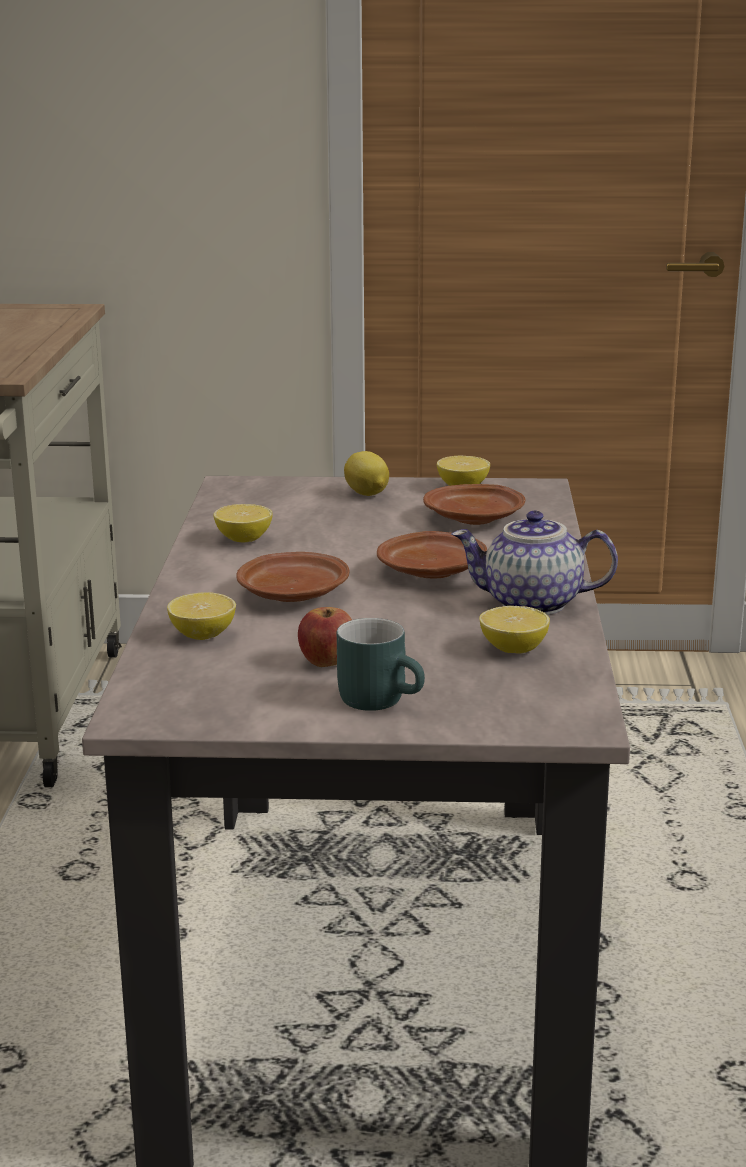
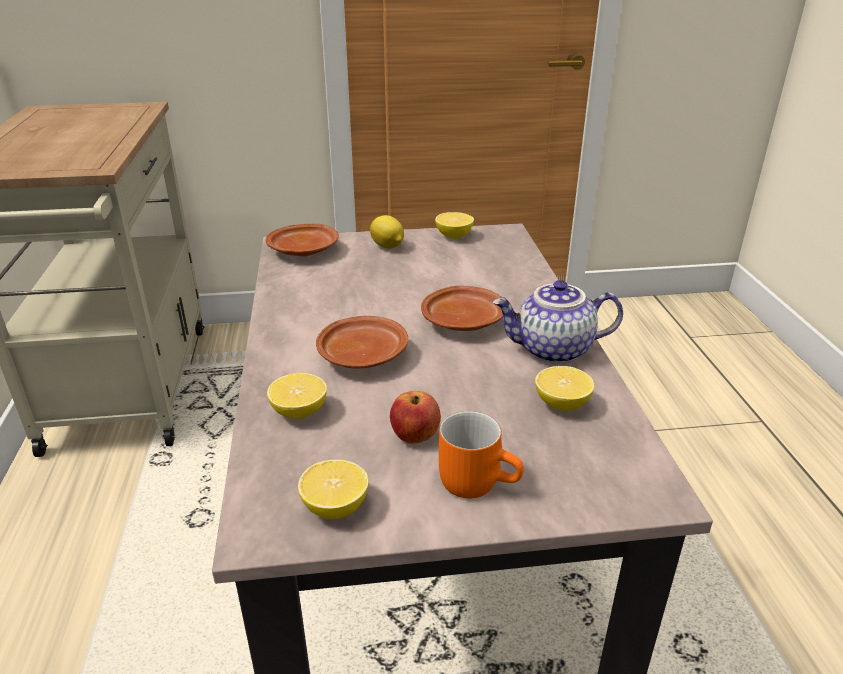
camera: 10 degrees left, 10 degrees up
(243, 539) = (307, 298): lemon -> lemon (335, 507)
(383, 699) = (478, 481): turquoise mug -> orange mug
(475, 519) = (474, 265): brown plate -> brown plate (304, 250)

